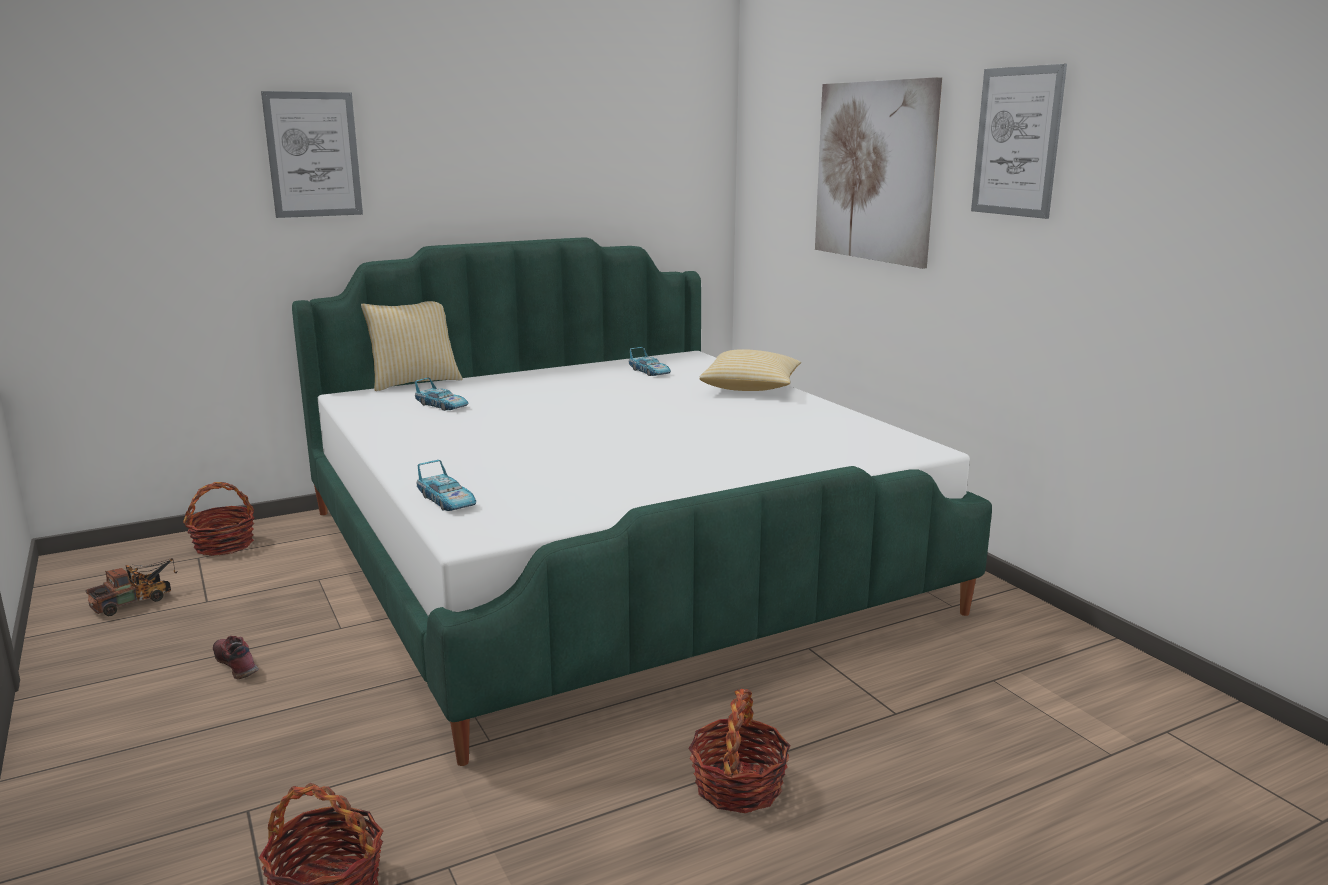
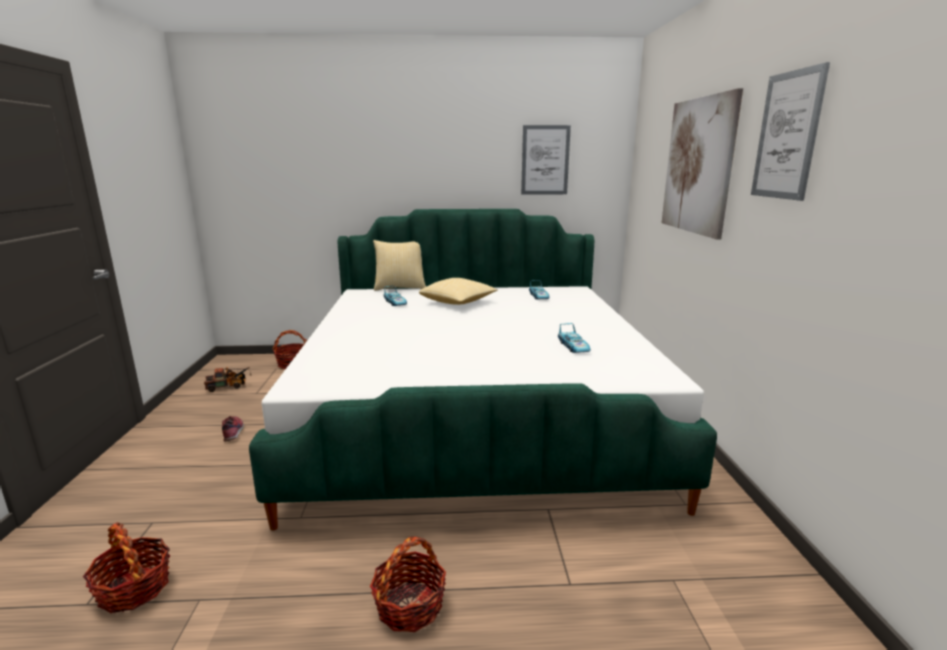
camera: 25 degrees right, 0 degrees up
(313, 155) = (356, 154): picture -> picture (545, 160)
(447, 501) = (316, 361): toy car -> toy car (573, 347)
(751, 388) = (591, 315): pillow -> pillow (458, 302)

